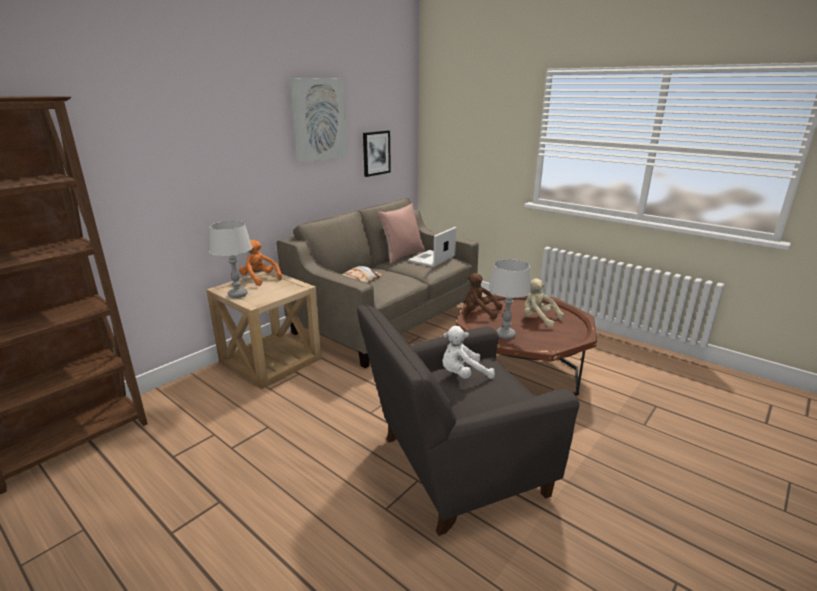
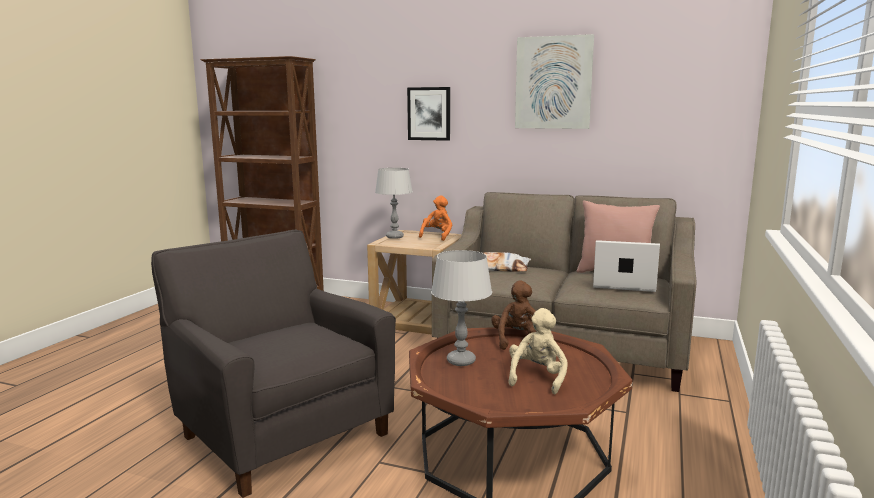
camera: 70 degrees right, 10 degrees down
(376, 153) = (650, 131): picture -> picture (429, 113)
(463, 375) = (304, 332): white plush toy -> none

